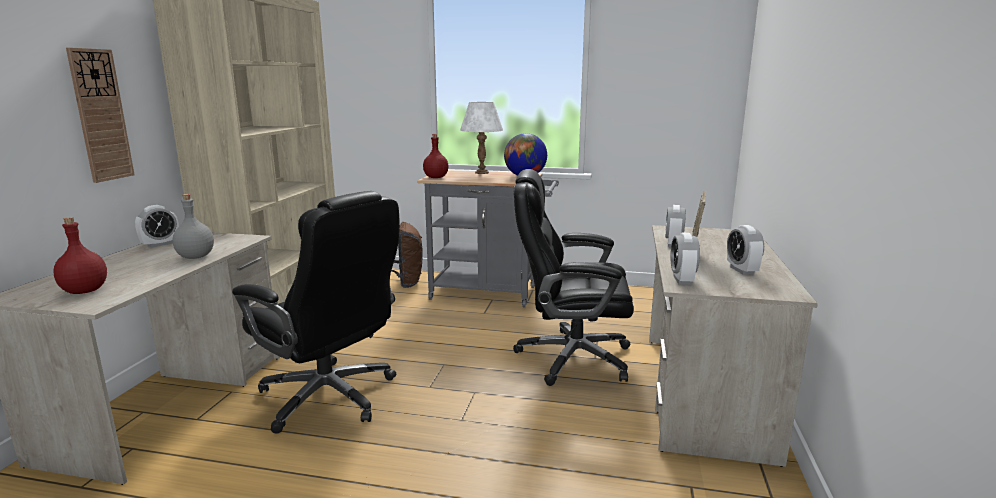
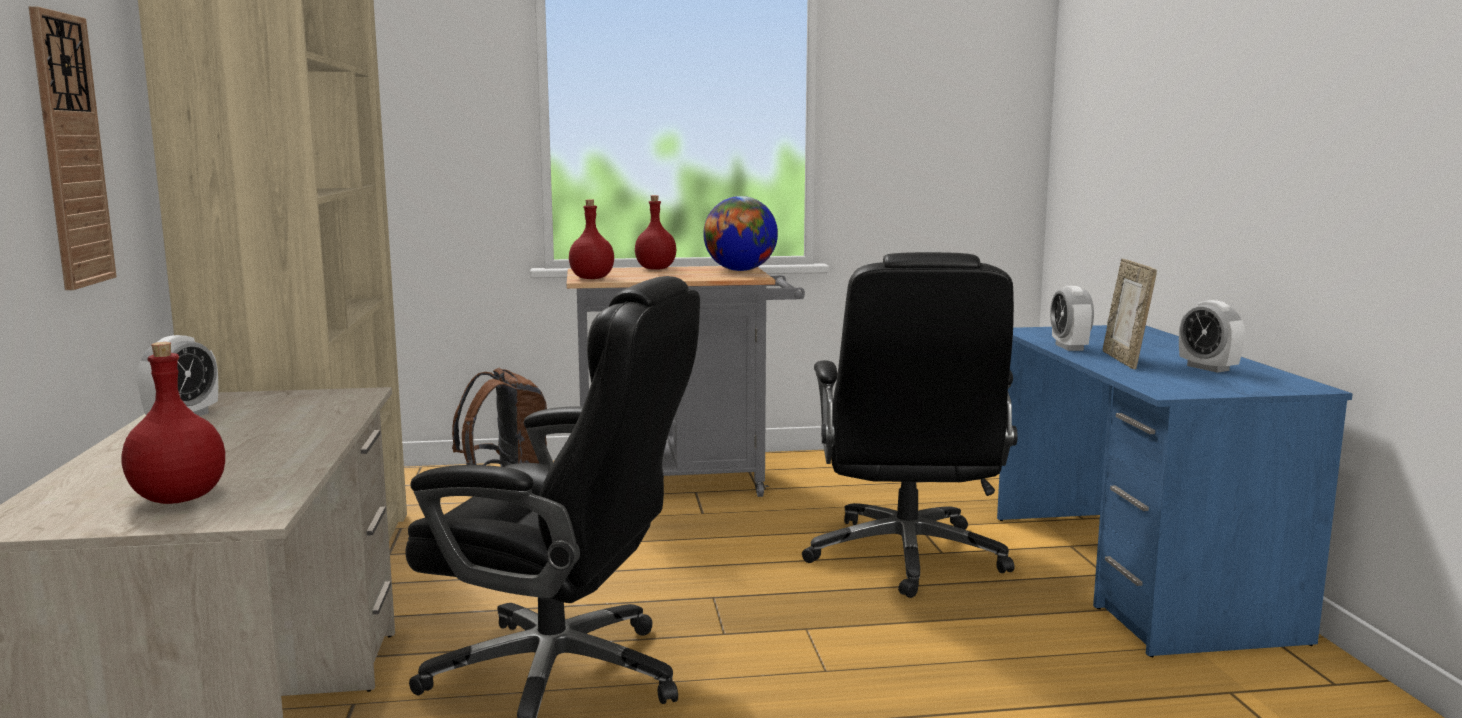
camera: 20 degrees left, 5 degrees down
(195, 257) = (306, 428): grey bottle -> none
(481, 172) = (655, 269): white table lamp -> red bottle
(571, 358) = (906, 557): black office chair -> black office chair turned 75 degrees counterclockwise
(682, 280) = (1156, 385): alarm clock -> none
(703, 393) = (1133, 574): beige desk -> blue desk

